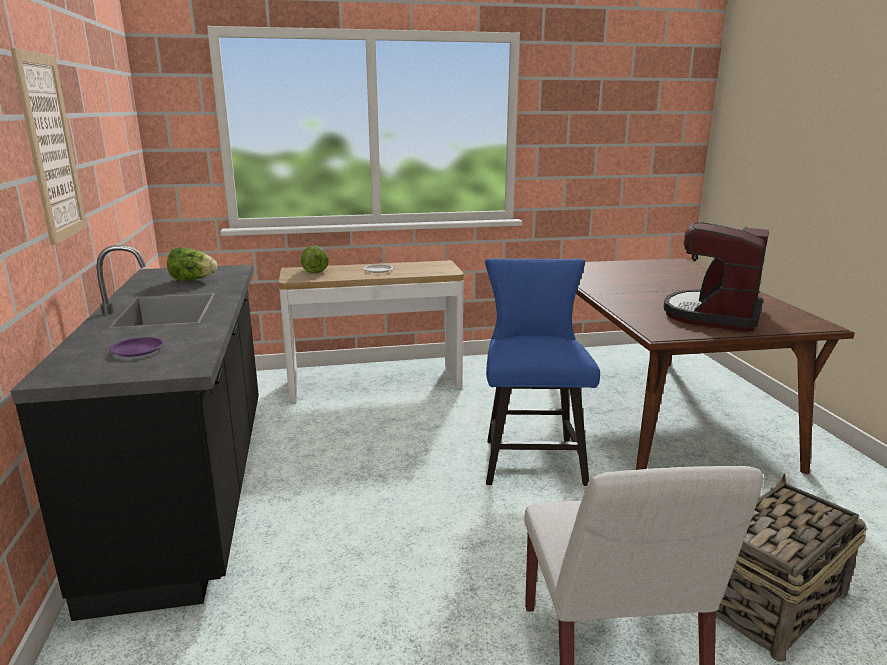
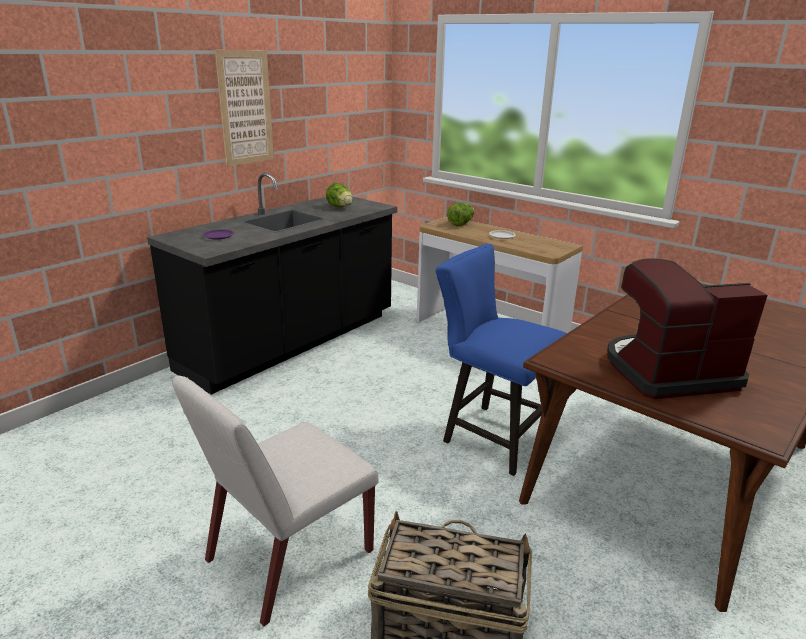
camera: 50 degrees right, 5 degrees up
(531, 457) = (491, 434): blue chair -> blue chair turned 105 degrees counterclockwise

